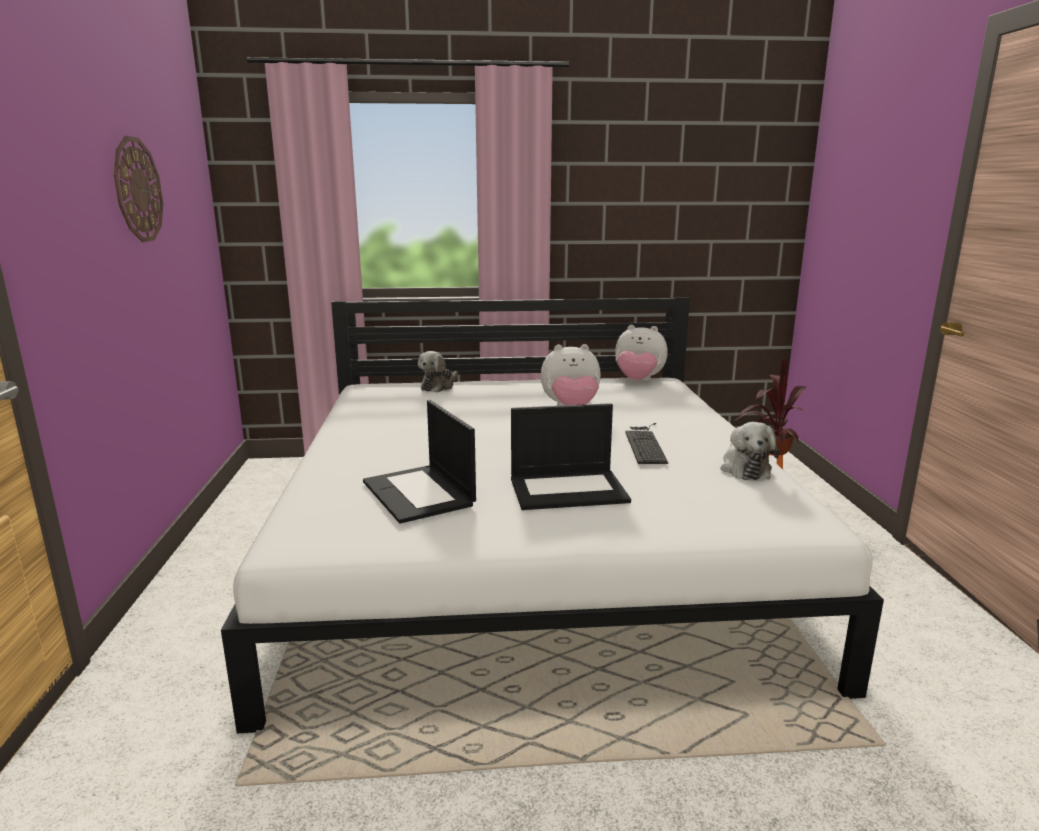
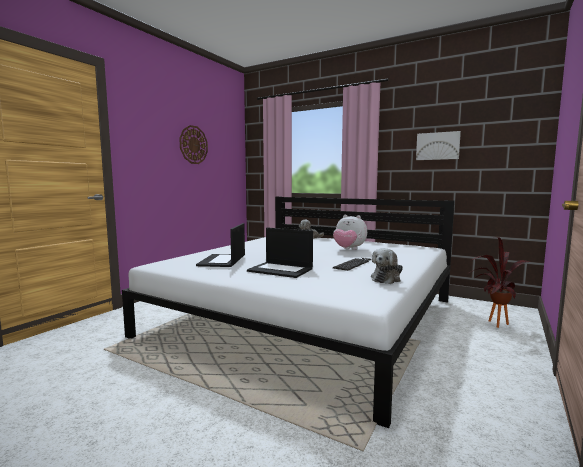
camera: 35 degrees right, 10 degrees down
(638, 381) = (414, 246): plush toy -> none
(648, 199) = (438, 146): none -> picture

